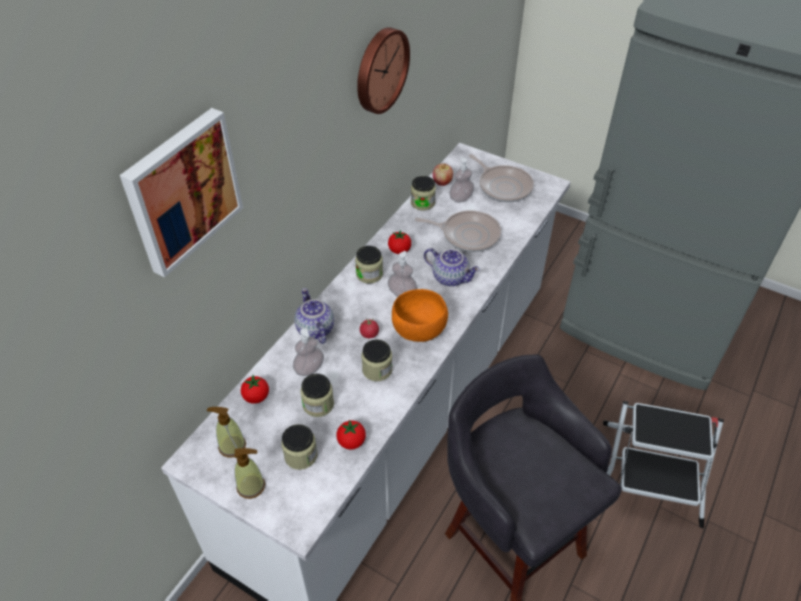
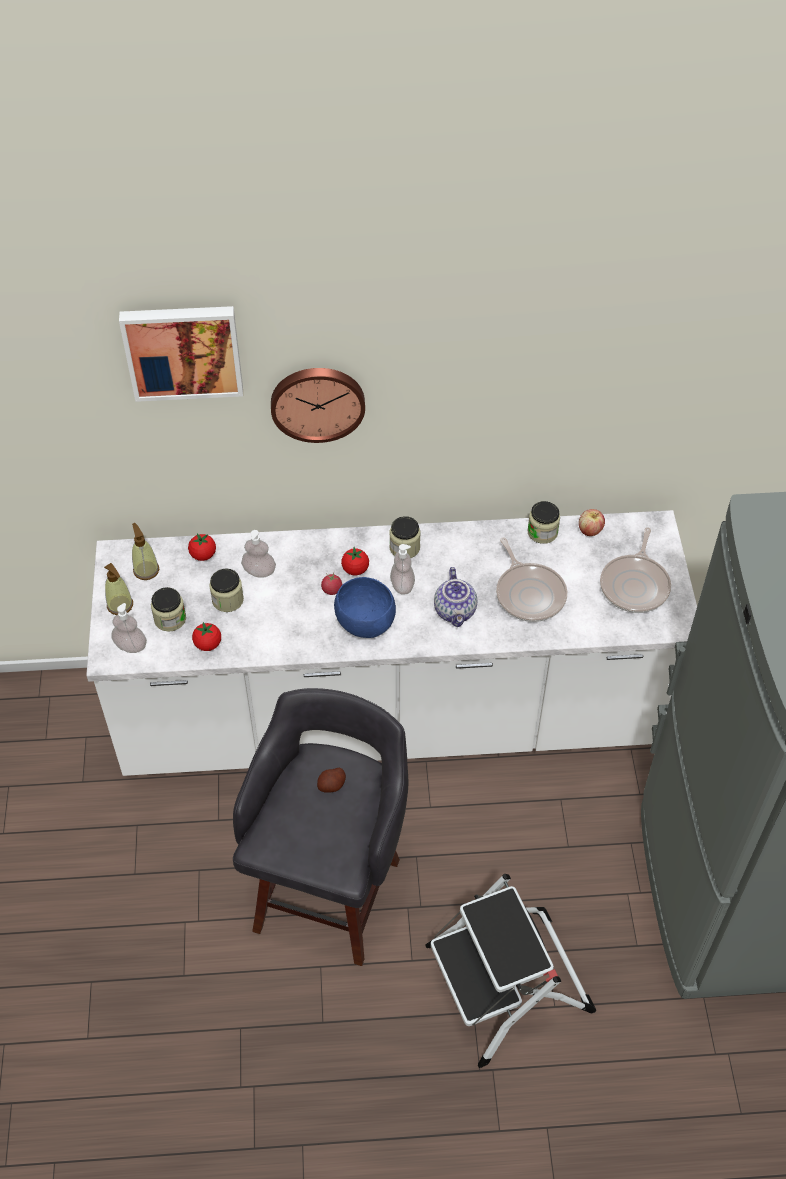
camera: 55 degrees right, 5 degrees up
(314, 329) = (304, 548): teapot -> none
(377, 369) = (296, 618): jar -> none
(380, 70) = (506, 369): wall clock -> wall clock (317, 401)
(399, 250) = (456, 552): tomato -> tomato (355, 569)
(419, 332) = (365, 625): orange bowl -> blue bowl
(461, 198) = (580, 559): soap dispenser -> soap dispenser (131, 646)
(515, 448) = (331, 785): none -> potato

